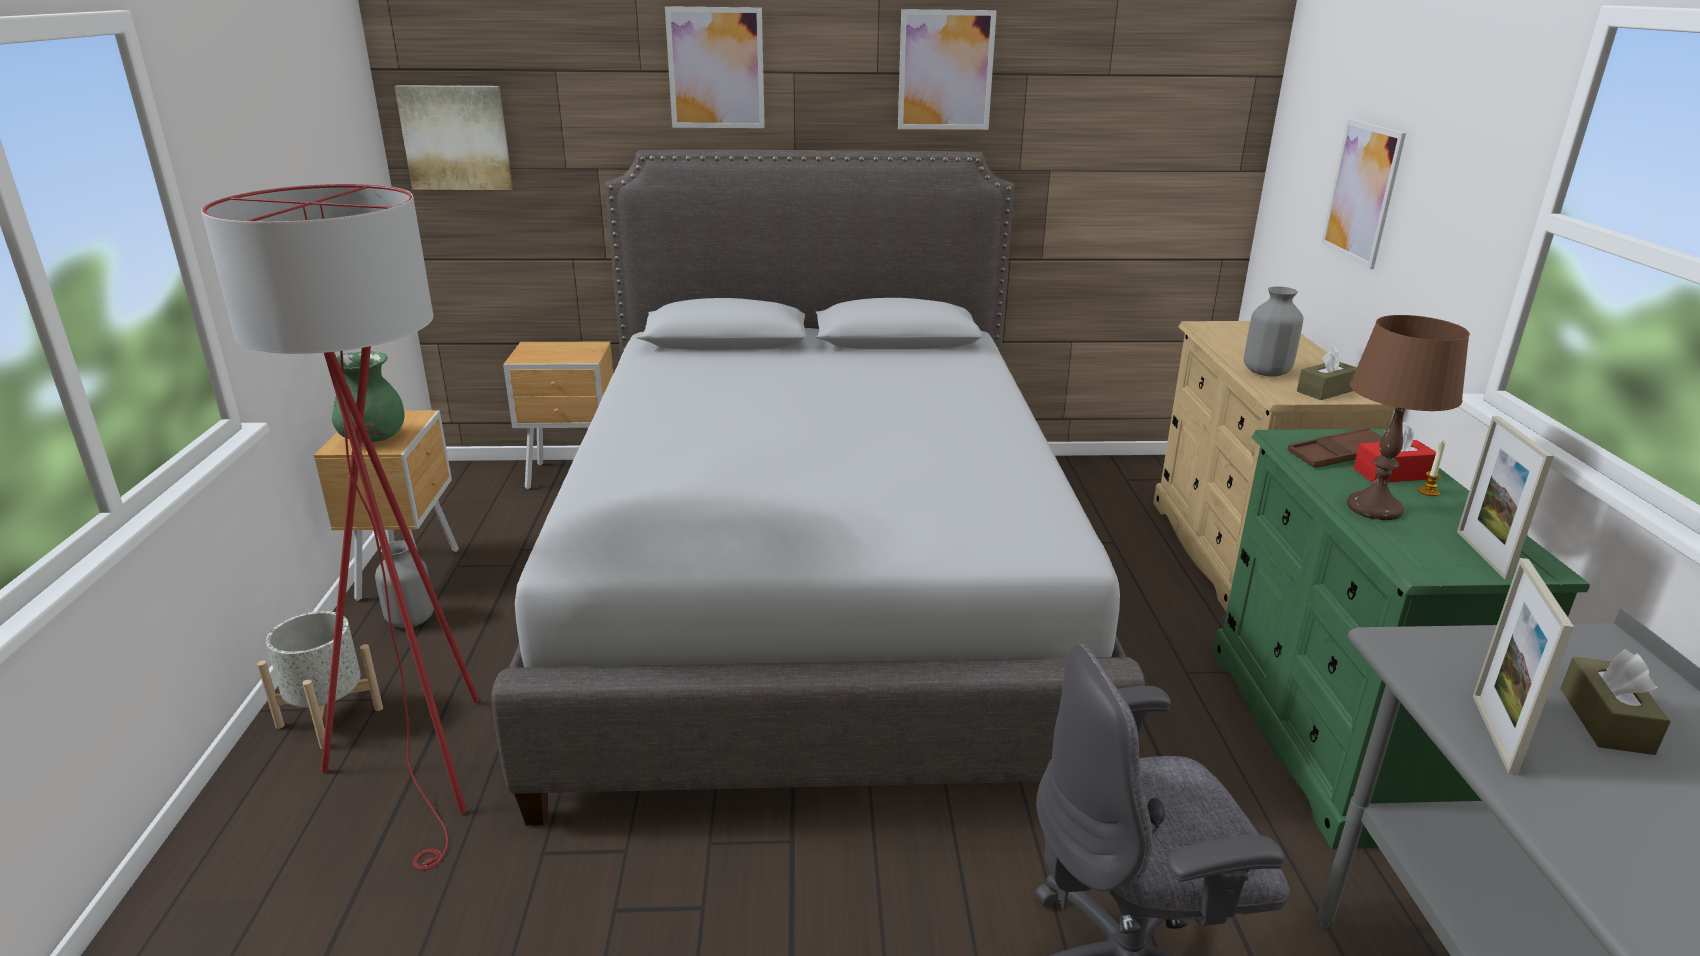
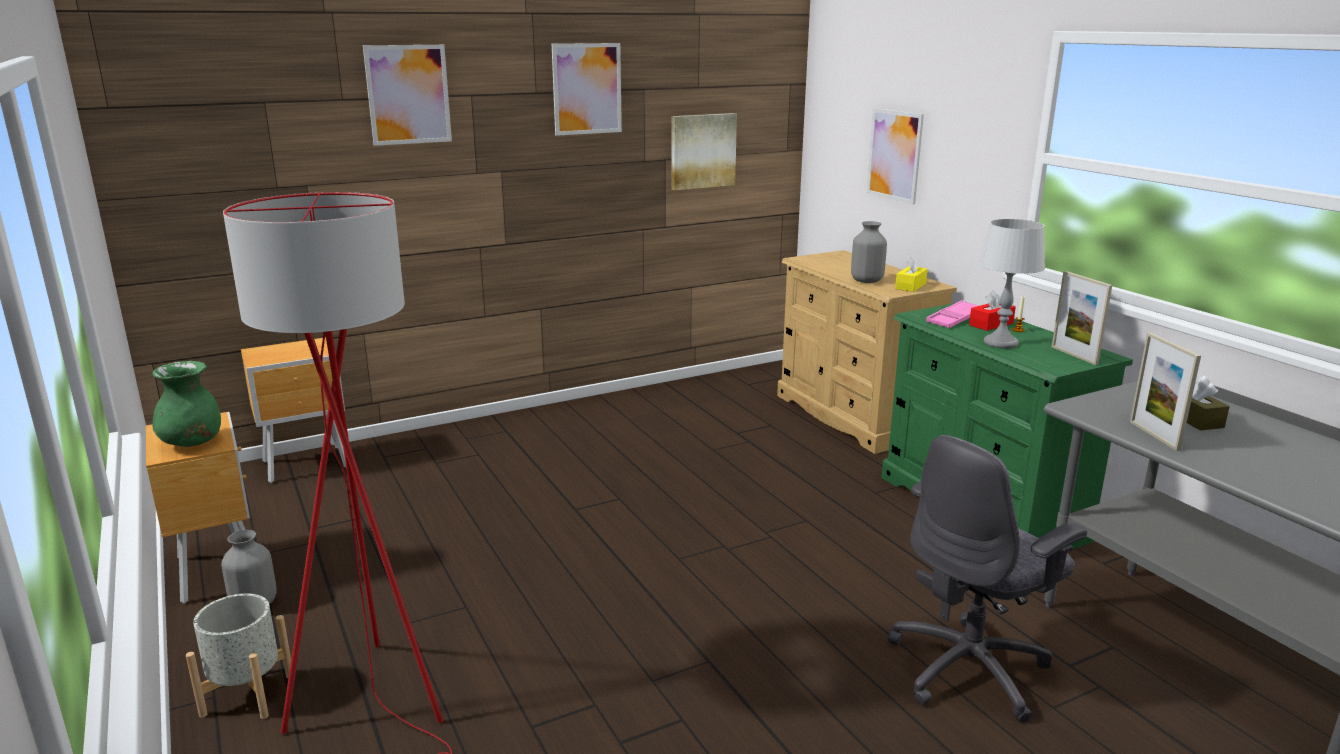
camera: 25 degrees left, 5 degrees down
(456, 137) = (170, 167): picture -> picture (702, 151)
(817, 593) = (591, 503): grey bed -> none
(1325, 391) = (910, 286): brown tissue box -> yellow tissue box
(1339, 455) = (955, 319): brown tray -> pink tray
(1374, 508) = (1000, 343): brown table lamp -> grey table lamp

